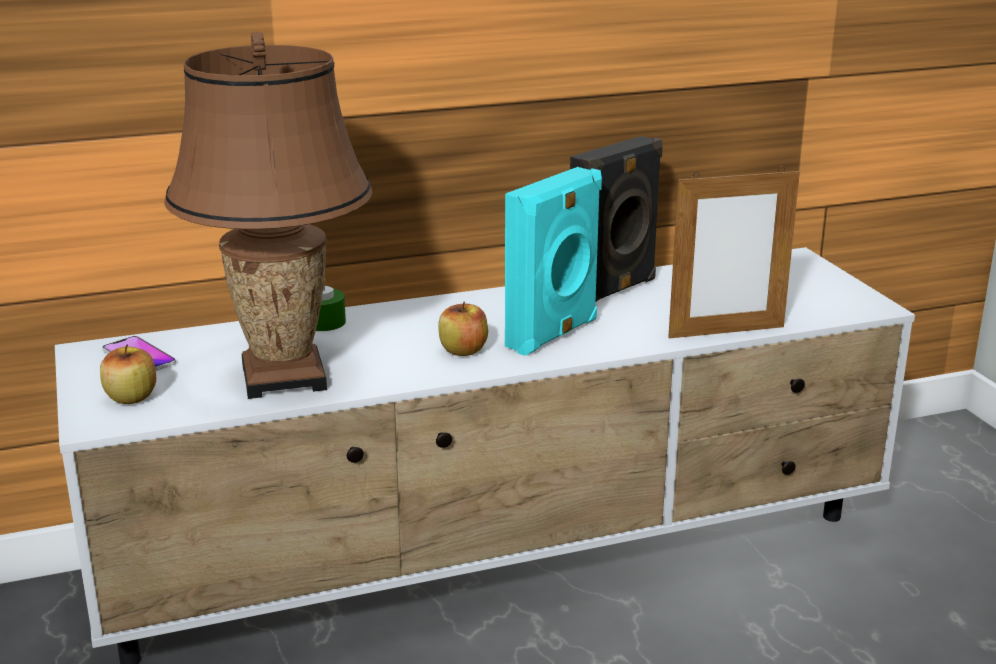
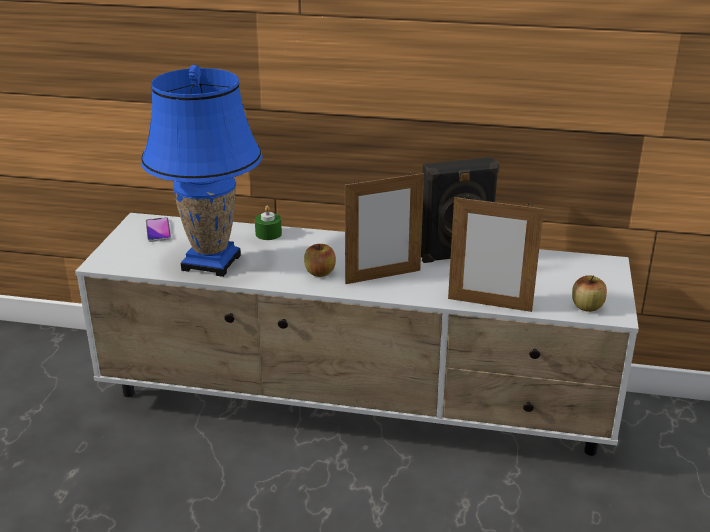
camera: 30 degrees right, 5 degrees up
(131, 397) = (130, 253): apple -> apple (587, 306)
(283, 377) = (211, 262): brown table lamp -> blue table lamp
(554, 334) = (383, 277): turquoise speaker -> picture frame

